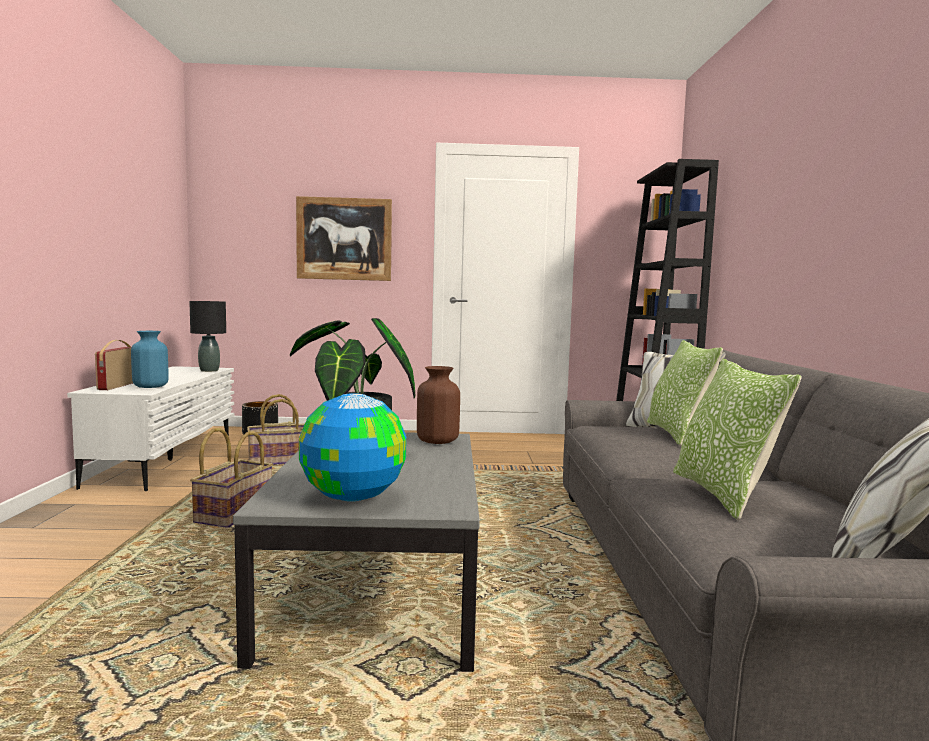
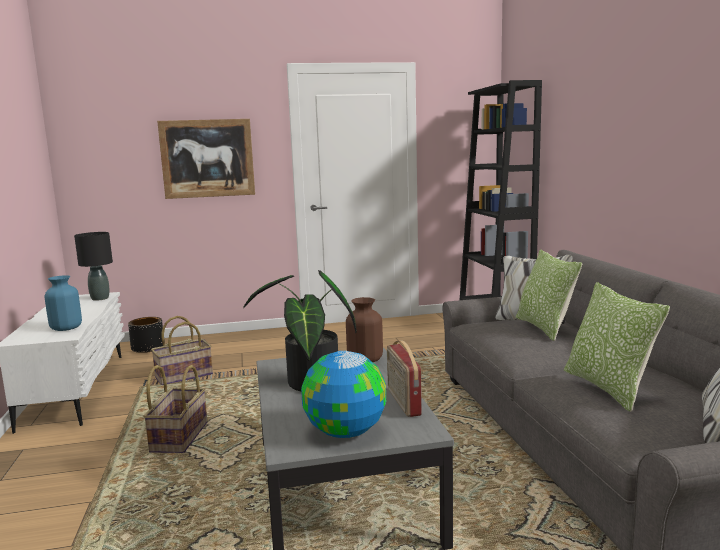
camera: 10 degrees left, 5 degrees up
(116, 386) = (32, 332): radio -> radio (402, 402)

